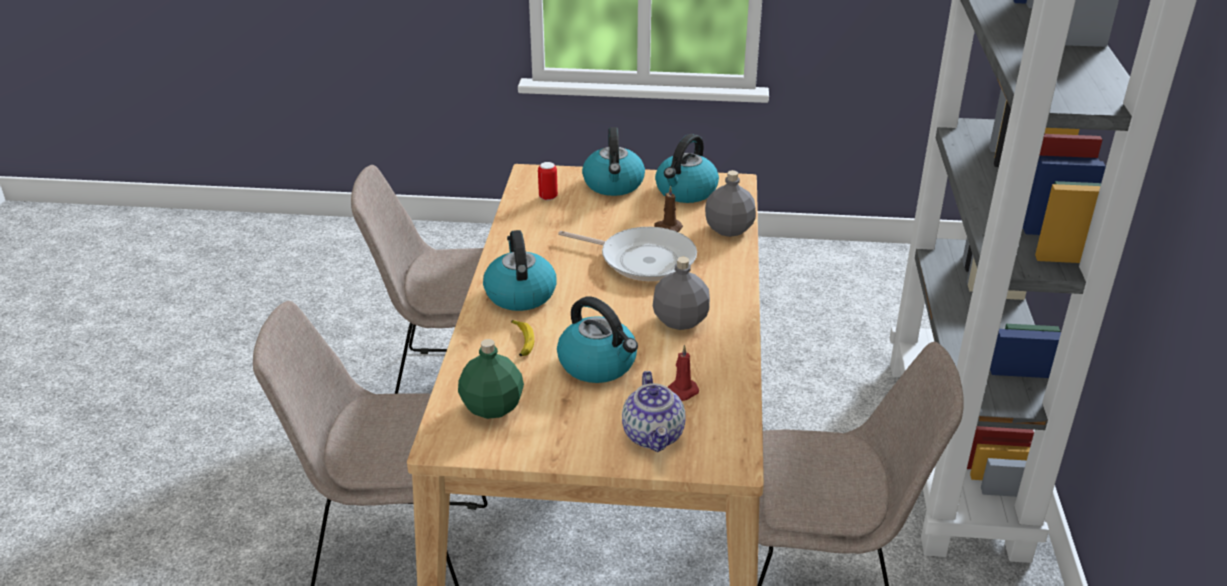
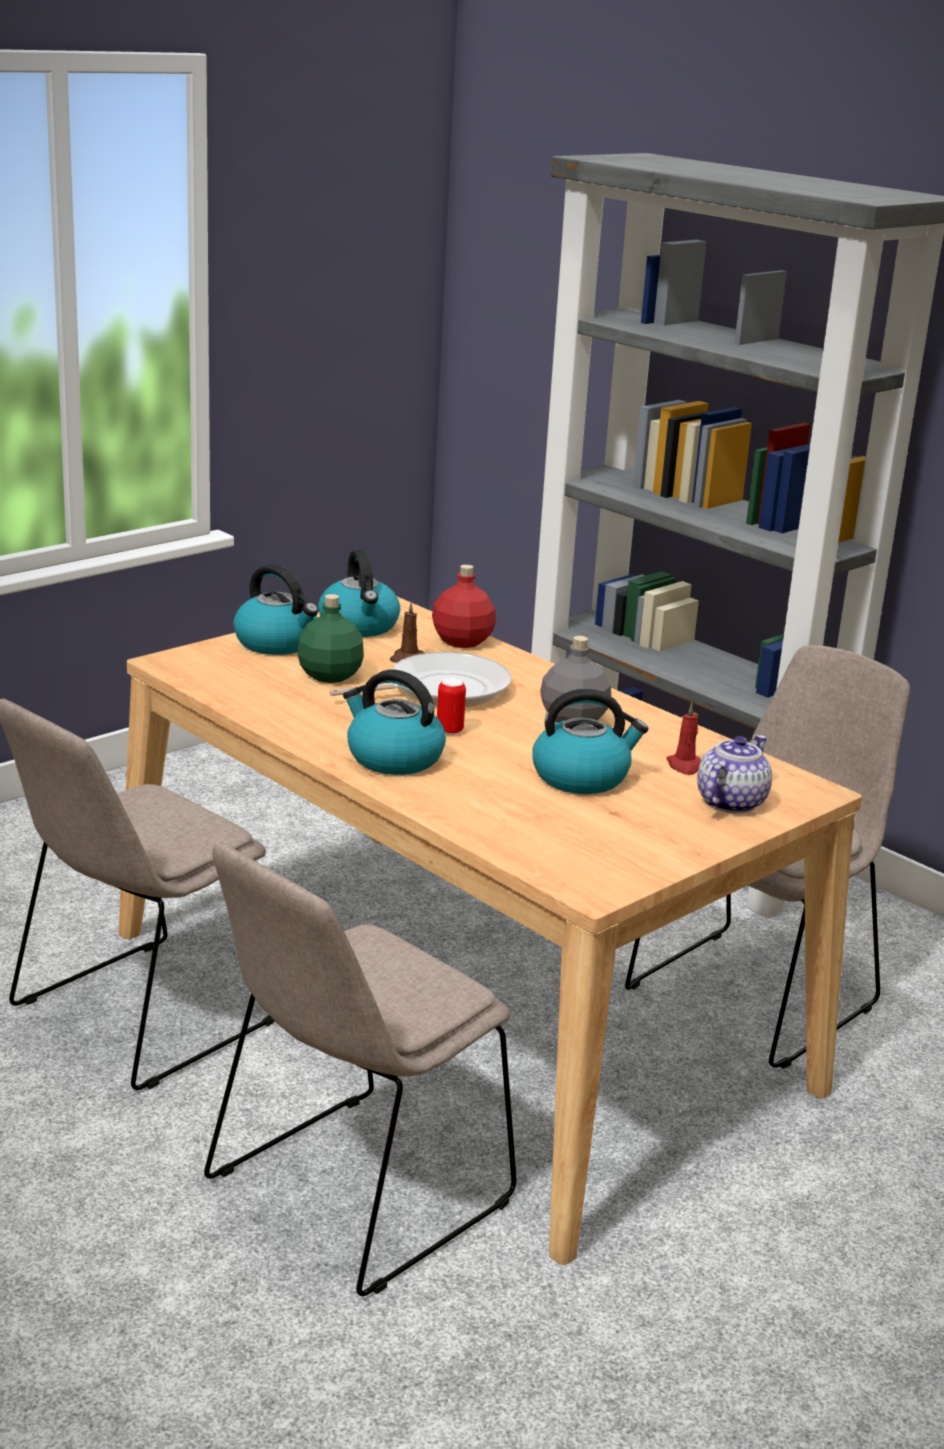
camera: 50 degrees left, 10 degrees down
(493, 406) = (569, 845): green bottle -> green bottle (330, 675)
(522, 342) = (481, 791): banana -> none
(548, 197) = (234, 675): can -> can (449, 731)
(654, 436) = (730, 802): teapot -> teapot turned 90 degrees counterclockwise
(728, 229) = (461, 641): grey bottle -> red bottle

